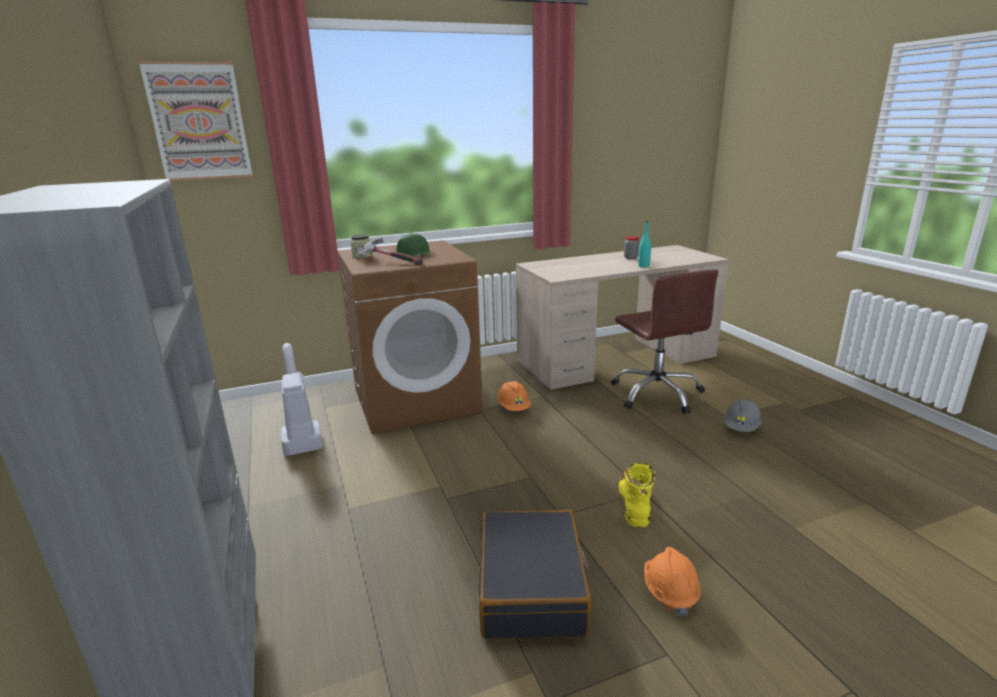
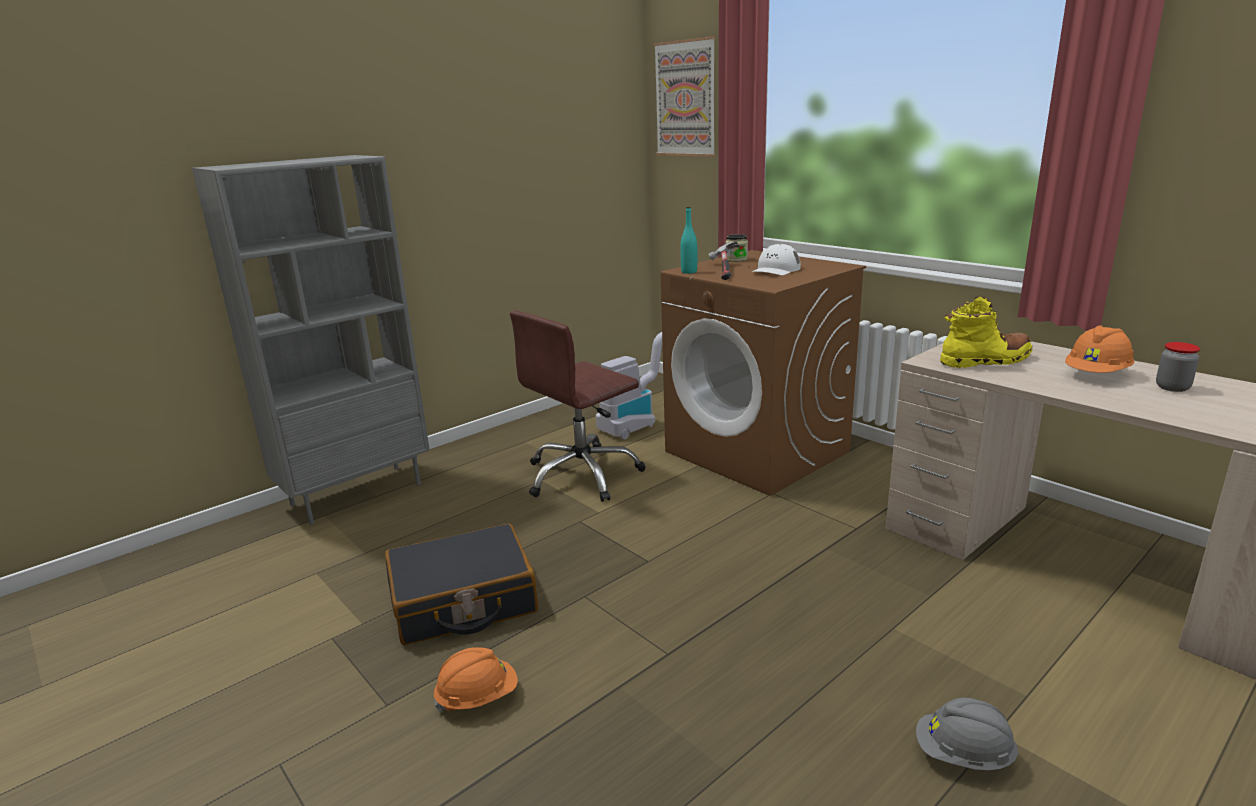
camera: 70 degrees right, 0 degrees up
(416, 253) = (775, 270): green cap -> white cap
(513, 408) = (800, 514): orange hard hat -> orange hard hat (1096, 374)
(634, 503) = (638, 649): yellow boot -> yellow boot (985, 360)
(643, 266) = (1125, 403): turquoise bottle -> turquoise bottle (689, 272)
(657, 393) = (994, 632): brown office chair -> brown office chair (583, 475)

